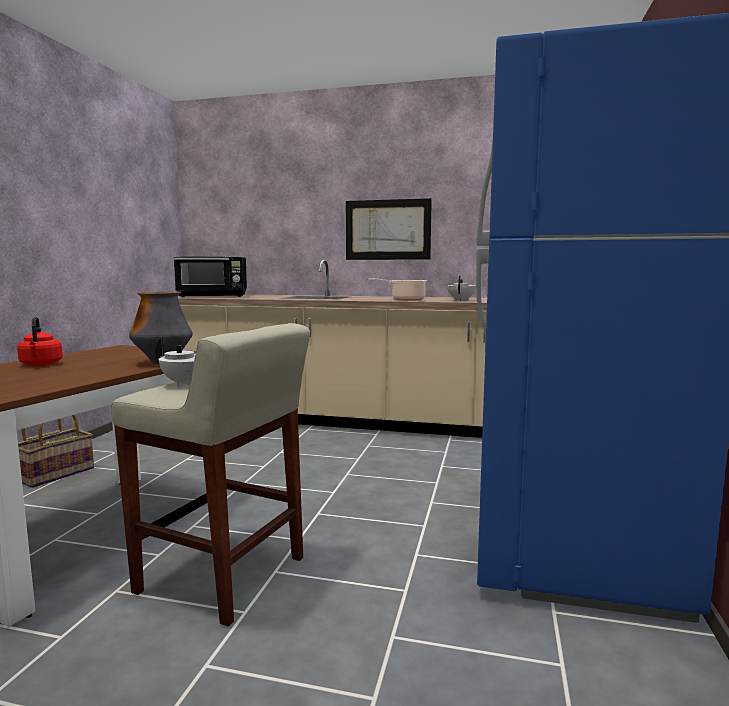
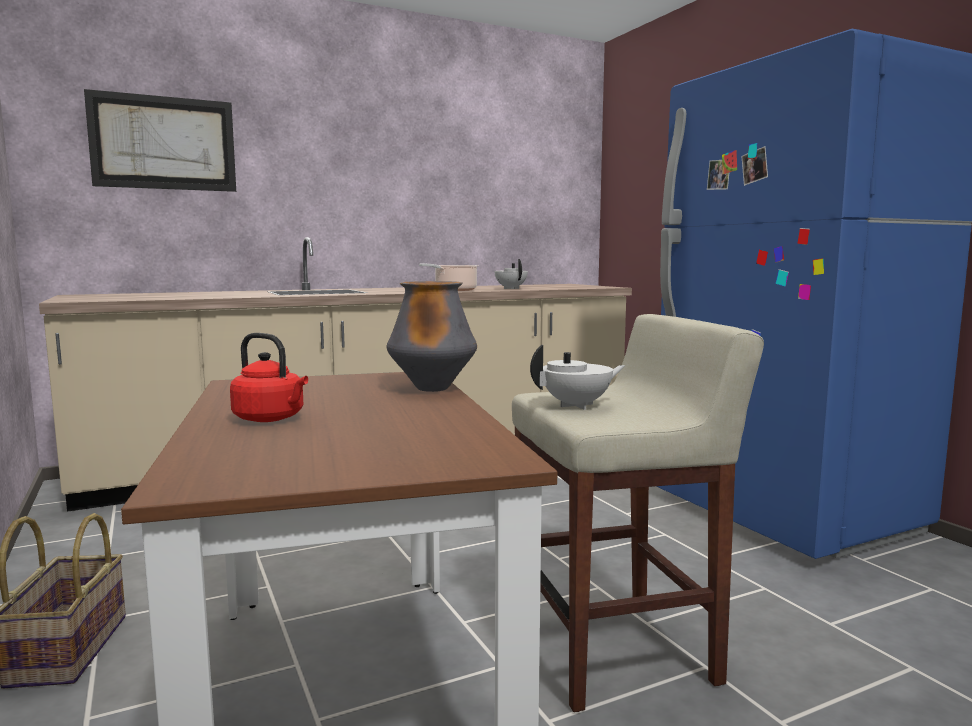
camera: 40 degrees left, 0 degrees up
(213, 296) = (141, 296): black microwave -> none
(387, 230) = (381, 200): picture -> picture (164, 143)

